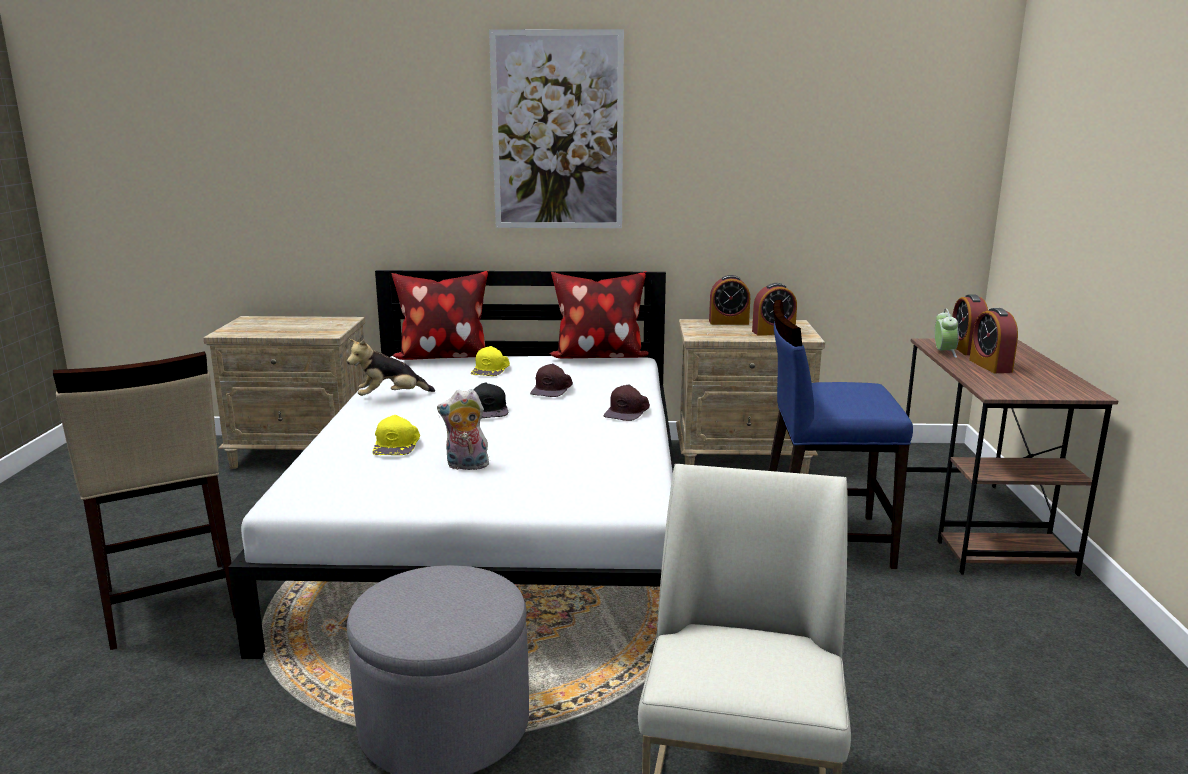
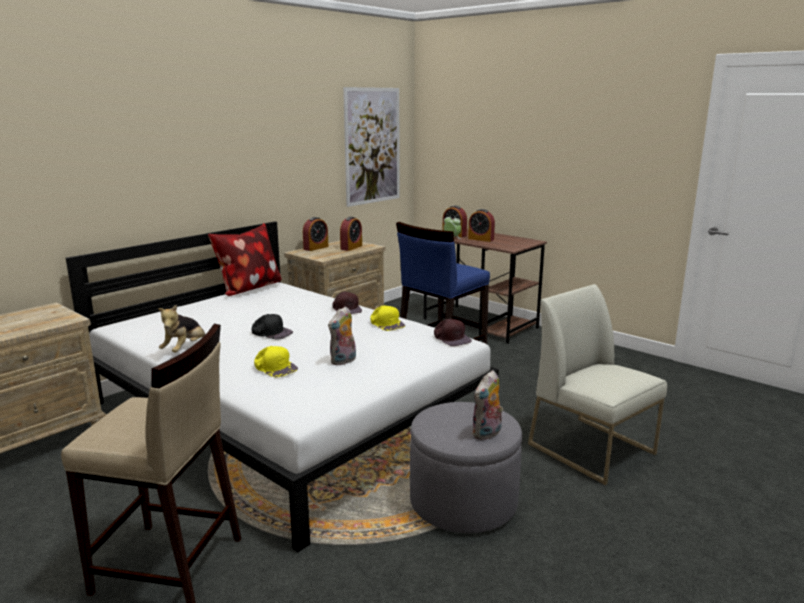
camera: 50 degrees left, 0 degrees up
(420, 628) = (487, 434): none -> plush toy
(443, 357) = (144, 317): pillow -> none
(491, 369) = (203, 314): yellow cap -> yellow cap (386, 324)
(552, 389) = (279, 311): brown cap -> brown cap (451, 338)
(557, 131) = (195, 128): picture -> picture (372, 146)

